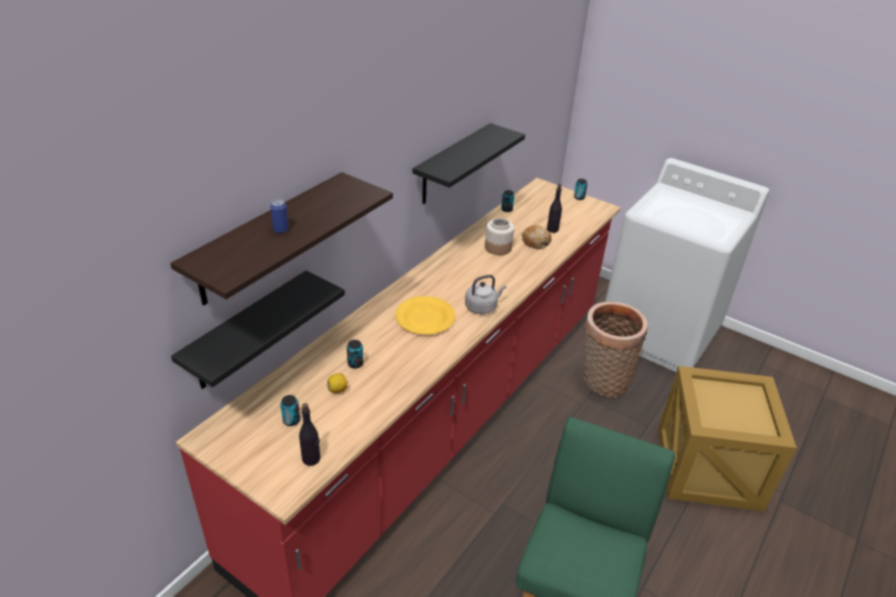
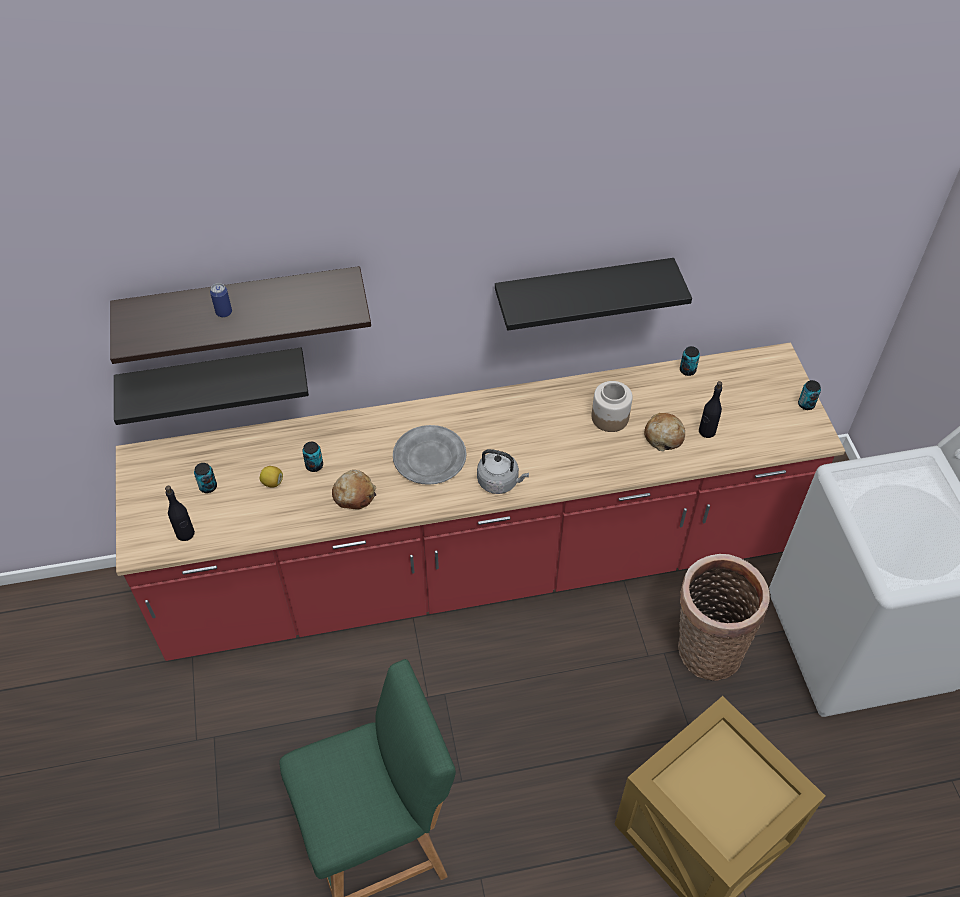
camera: 45 degrees right, 15 degrees up
(404, 363) = (354, 494): none -> bread
(425, 318) = (430, 458): yellow plate -> grey plate

